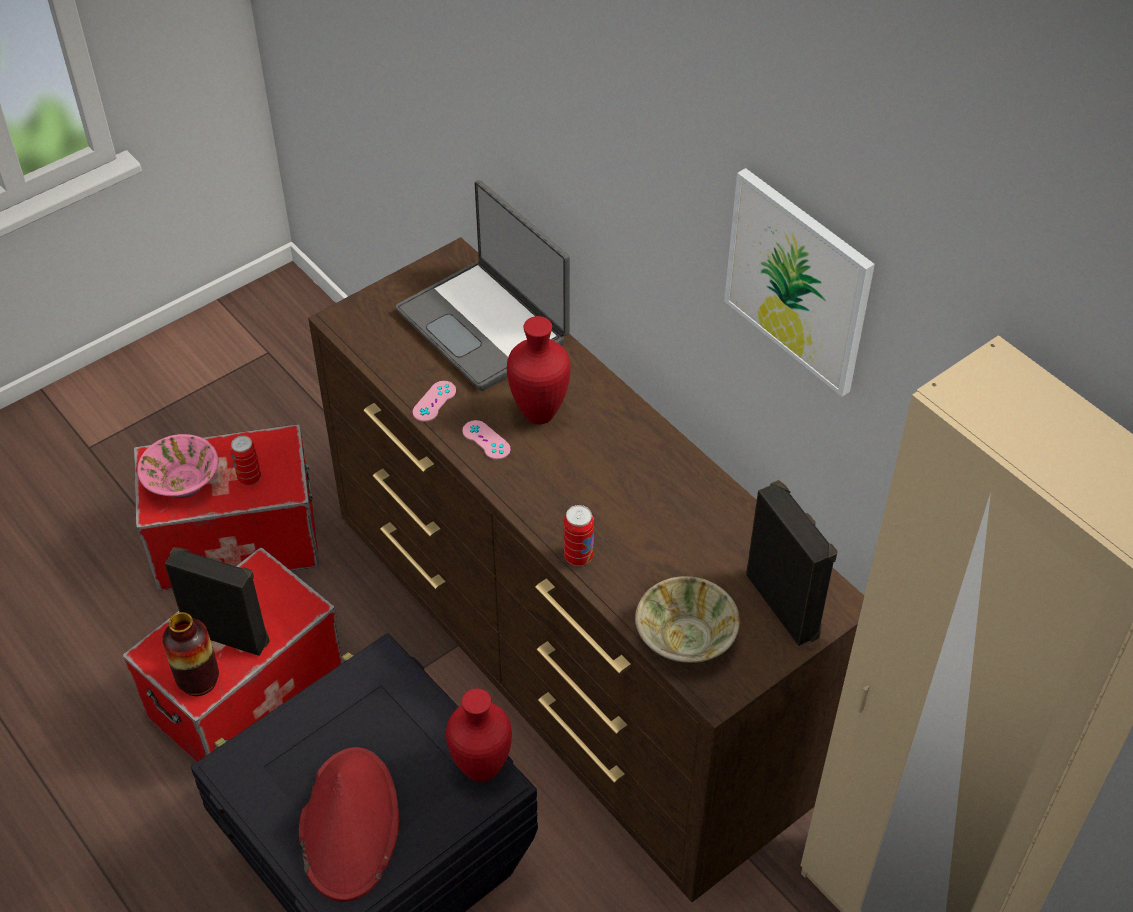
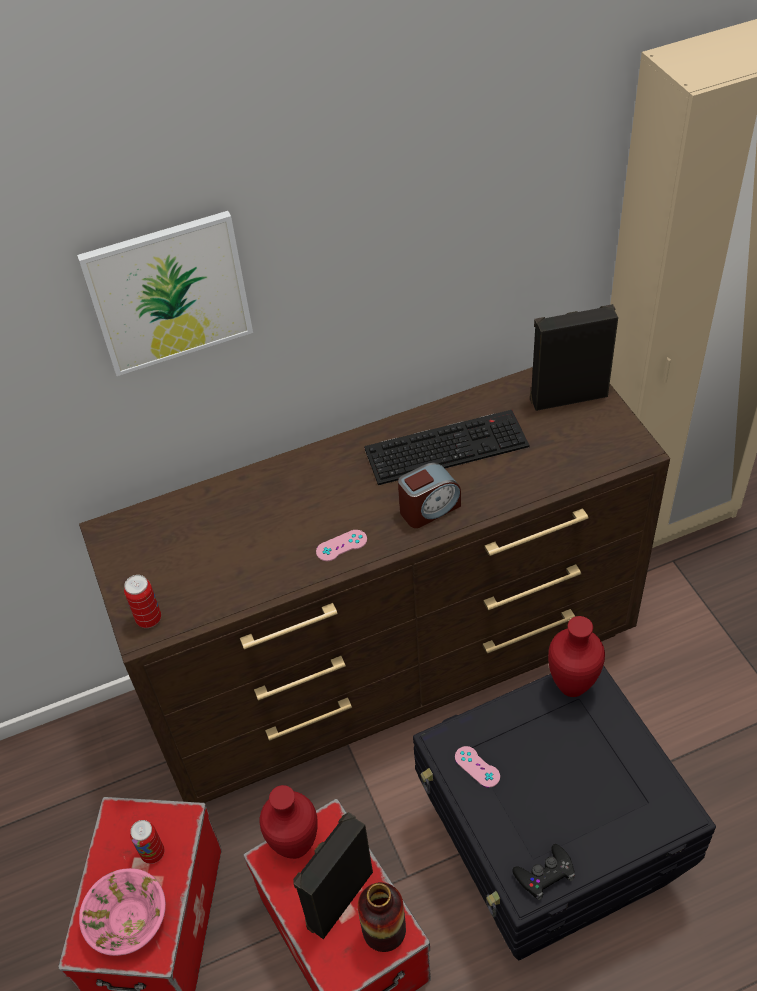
camera: 70 degrees left, 0 degrees up
(247, 779) = (544, 874): none -> black game controller
(349, 824) = (606, 795): red hat -> none
(434, 401) = (280, 576): pink game controller -> pink game controller (477, 767)
(485, 325) = (203, 523): laptop -> none
(539, 413) = (324, 503): red vase -> red vase (294, 845)
(558, 503) = (429, 509): none -> alarm clock
(578, 556) = (489, 506): can -> can (149, 619)
(659, 501) = (447, 446): none -> keyboard
(685, 637) = (585, 457): beige bowl -> none
(798, 281) = (458, 187): picture -> picture (169, 293)

